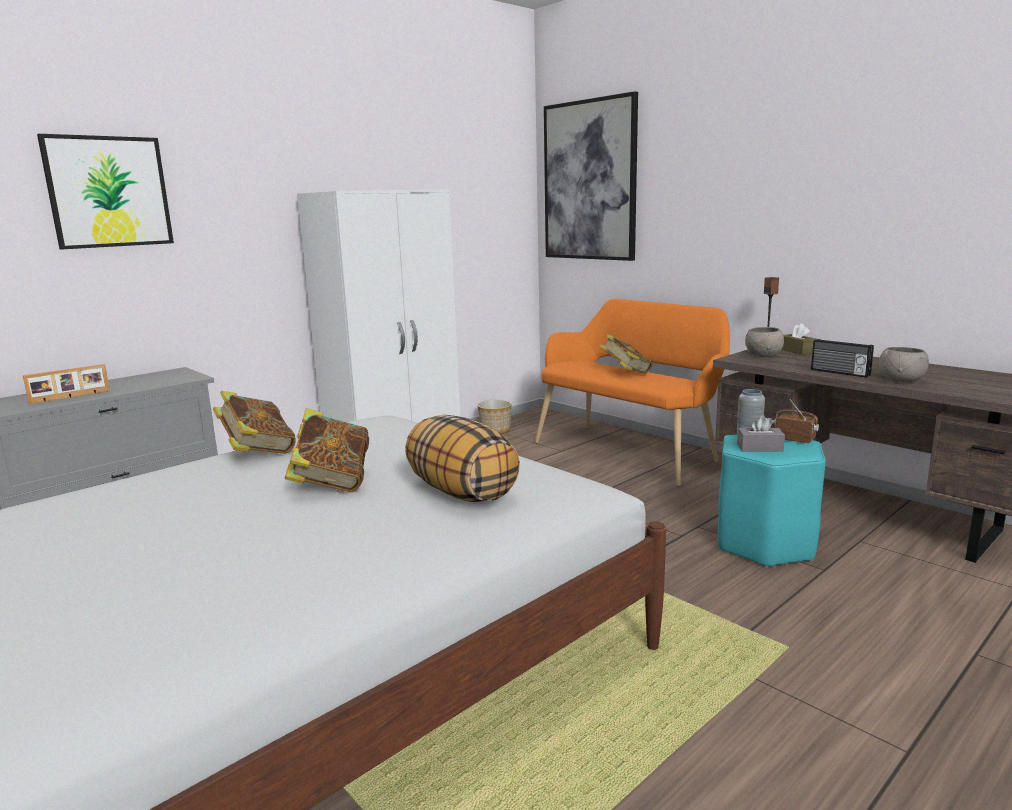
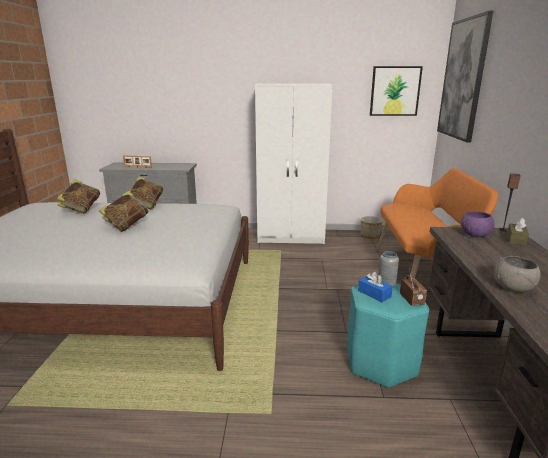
camera: 45 degrees right, 5 degrees up
(108, 192) = (171, 81): picture -> picture (395, 91)
(461, 492) = (143, 247): pillow -> none
(625, 373) = (417, 221): book -> book (81, 210)
(759, 448) = (374, 294): grey tissue box -> blue tissue box
(763, 355) = (475, 235): grey bowl -> purple bowl
(839, 372) = (485, 264): radio -> none

